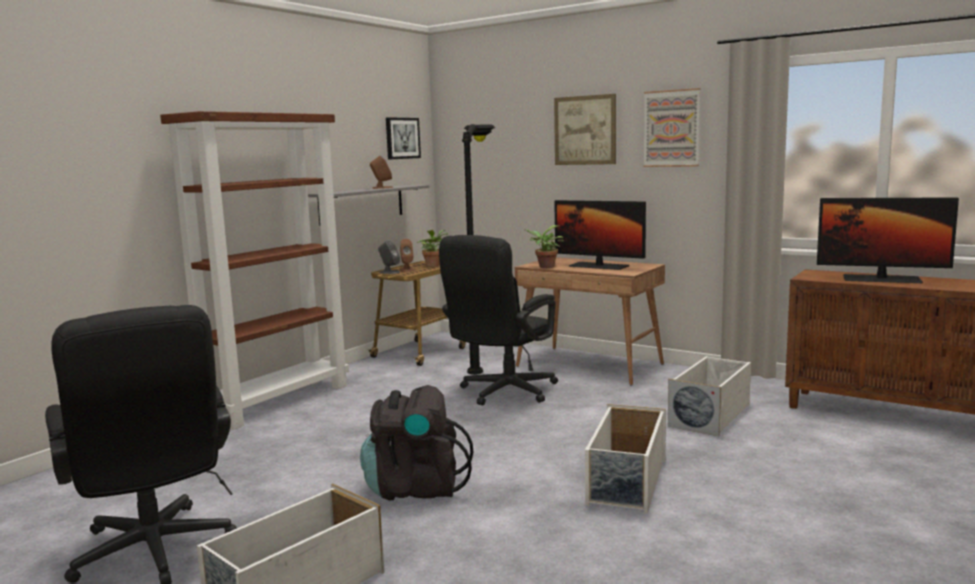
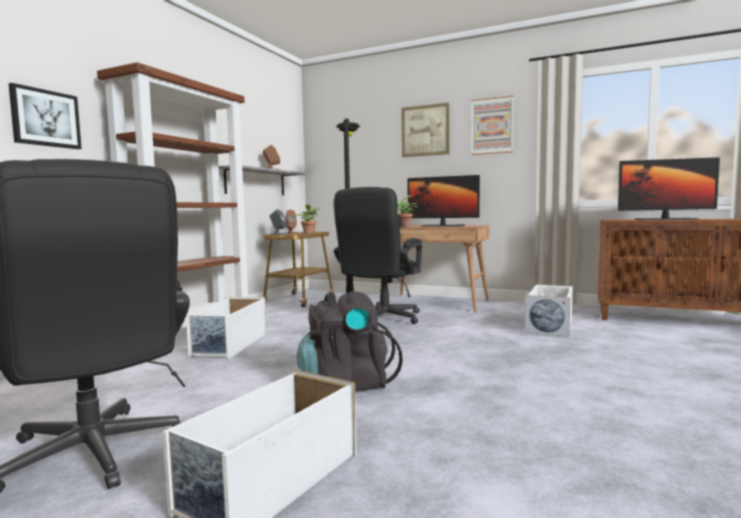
camera: 10 degrees left, 5 degrees down
(402, 138) = (284, 138): picture -> picture (45, 118)
(626, 482) = (526, 370): white storage box -> white storage box (230, 345)

